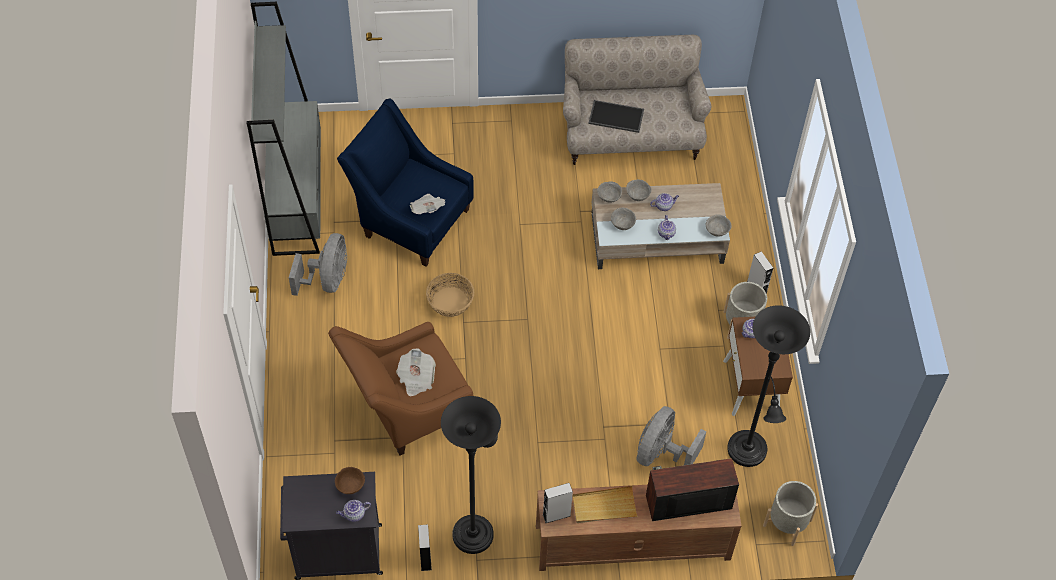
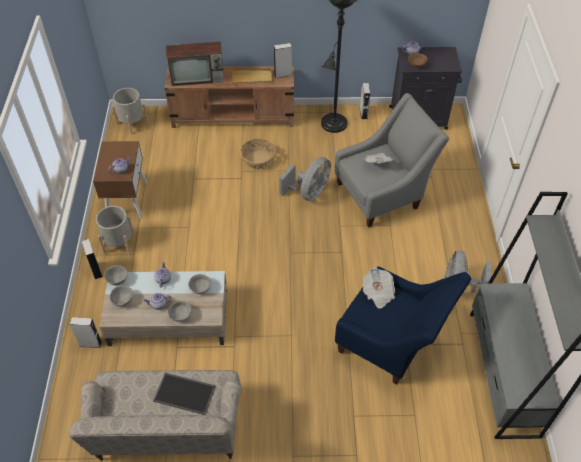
camera: 175 degrees left, 5 degrees down
(405, 409) = (383, 193): brown armchair -> grey armchair
(450, 302) = (352, 268): basket -> basket (258, 159)
(608, 197) = (208, 315): grey bowl -> grey bowl (123, 300)
(661, 453) = (203, 161): grey fan -> grey fan (309, 193)
(733, 209) = (90, 343): none -> grey speaker
(748, 454) = (144, 159): black floor lamp -> none

